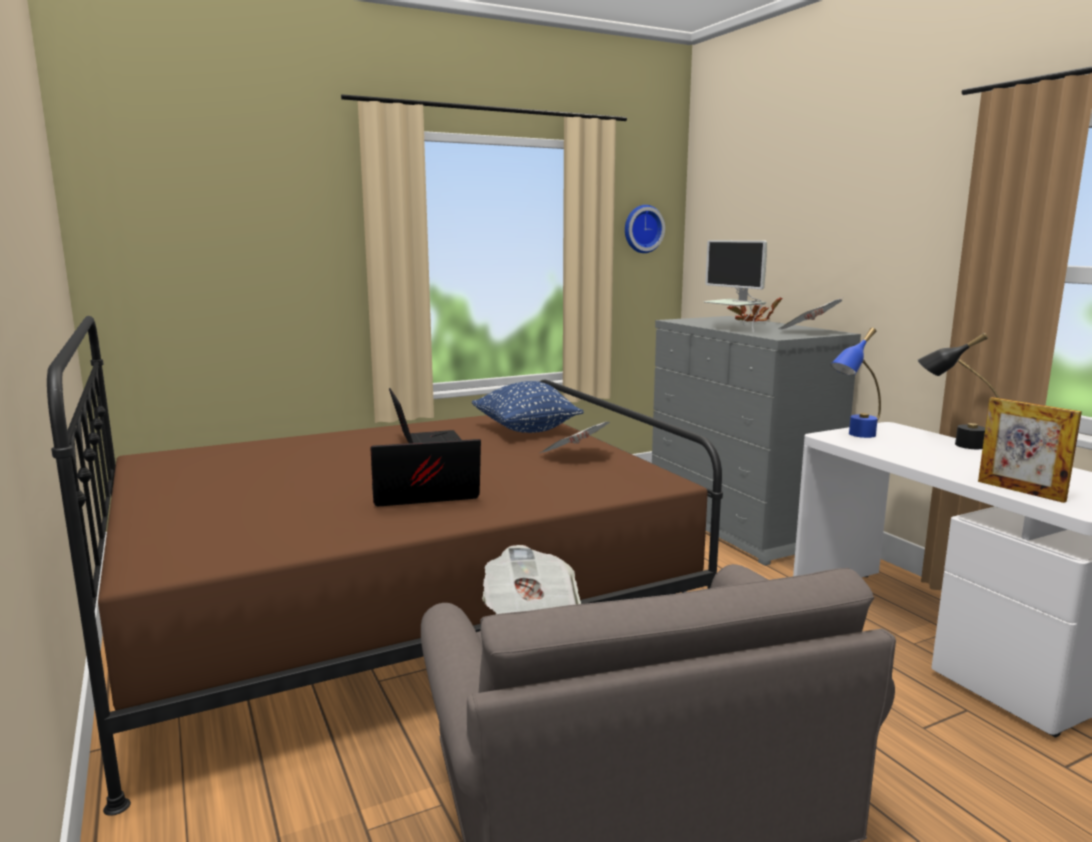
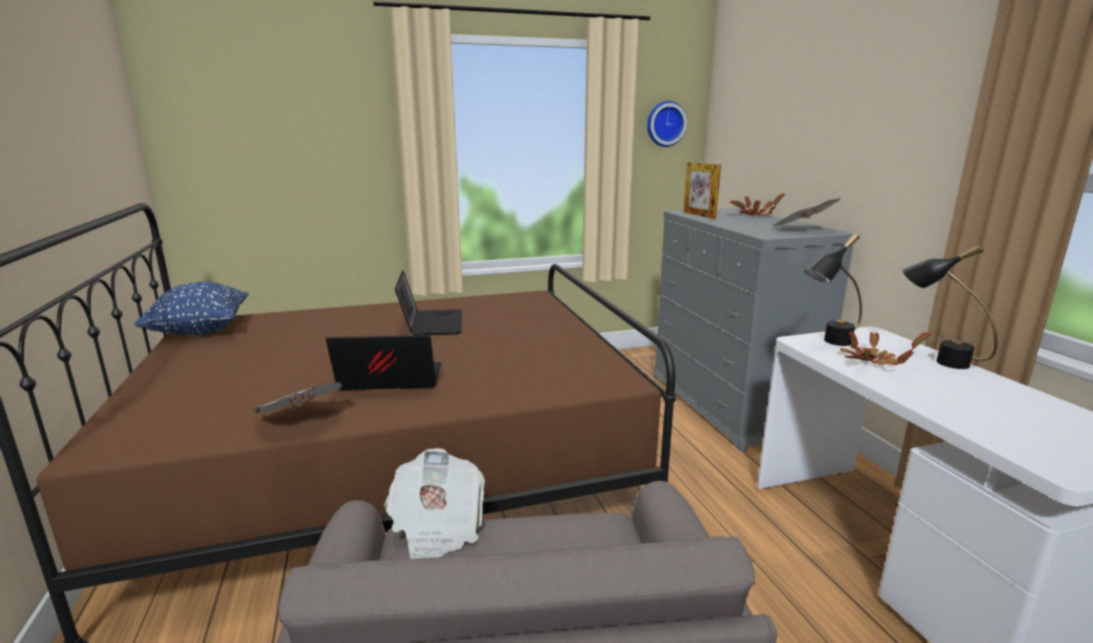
camera: 10 degrees right, 5 degrees up
(526, 430) = (526, 312): blue pillow -> blue pillow (200, 330)
(573, 456) = (552, 344): newspaper -> newspaper (301, 420)
(734, 329) = (730, 225): monitor -> none
(854, 436) = (828, 343): blue table lamp -> black table lamp
(900, 448) = (872, 362): none -> potted plant
(1020, 491) = (992, 433): picture frame -> picture frame (699, 215)

